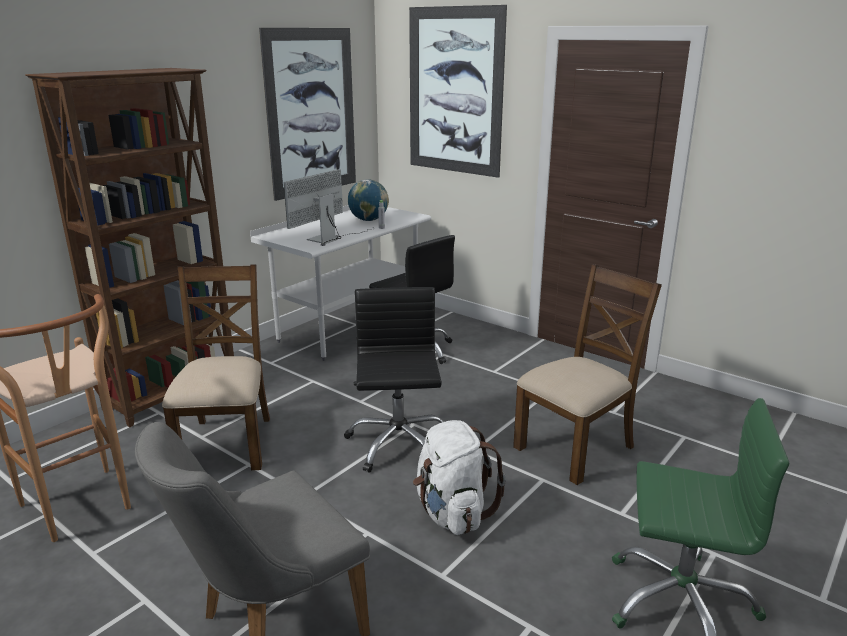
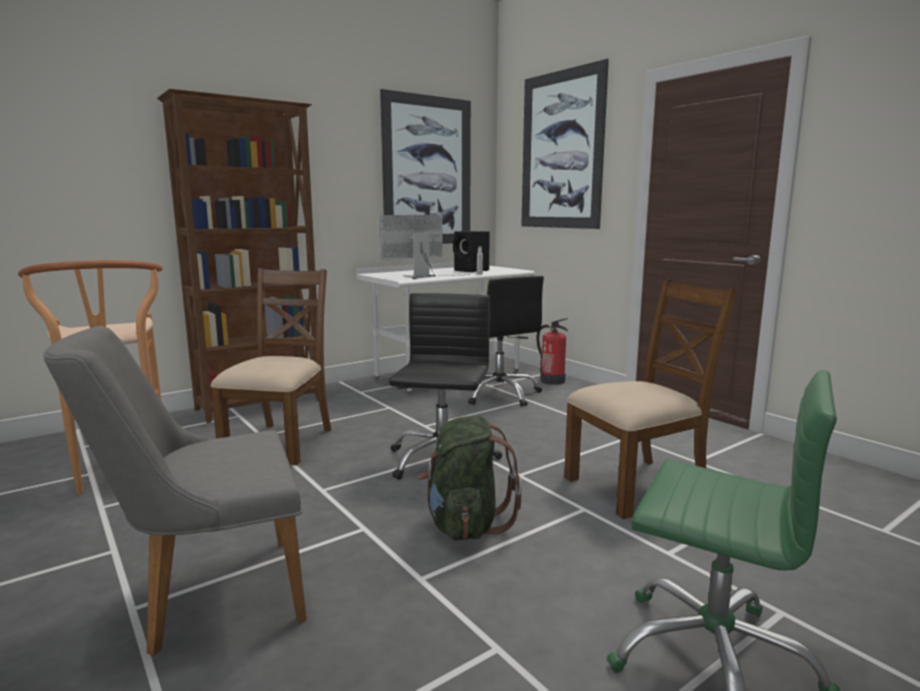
camera: 15 degrees right, 10 degrees down
(368, 220) = (472, 271): globe -> black speaker
(452, 513) = (465, 524): white backpack -> green backpack
(455, 325) = (552, 381): none -> fire extinguisher

